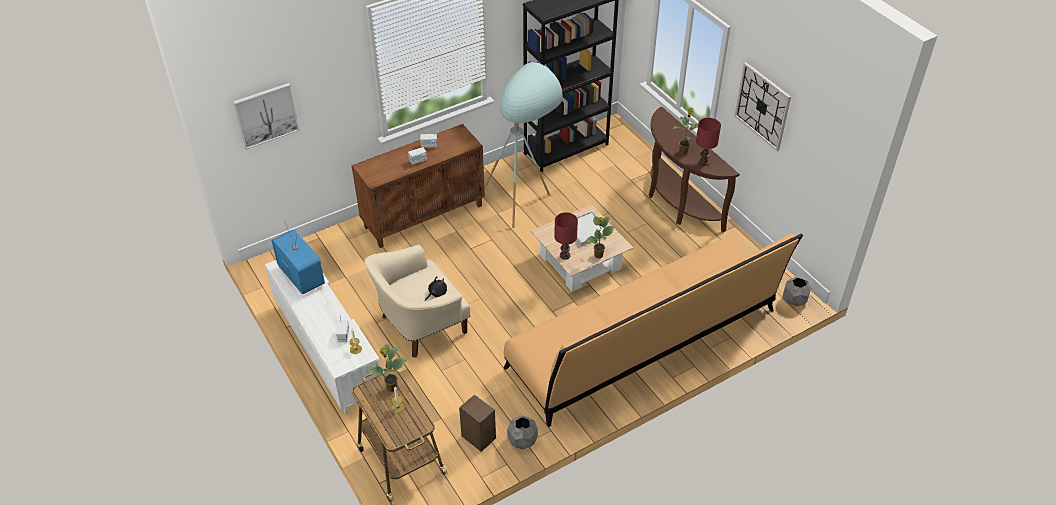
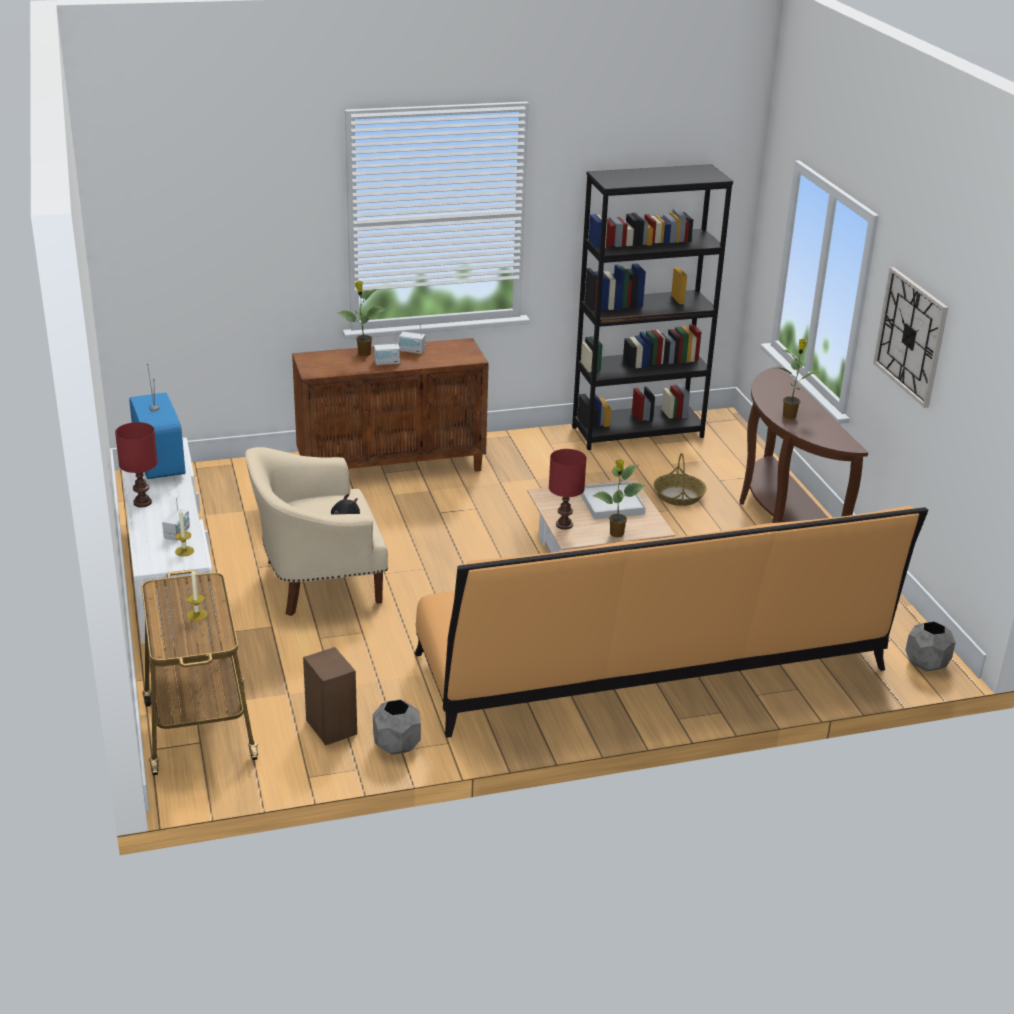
camera: 15 degrees right, 15 degrees down
(266, 115) = (177, 239): picture -> none
(391, 388) = (201, 592): potted plant -> potted plant (363, 353)
(524, 196) = (549, 471): turquoise floor lamp -> none
(611, 199) = (679, 496): none -> basket
(703, 162) = (815, 431): red table lamp -> red table lamp (142, 503)

